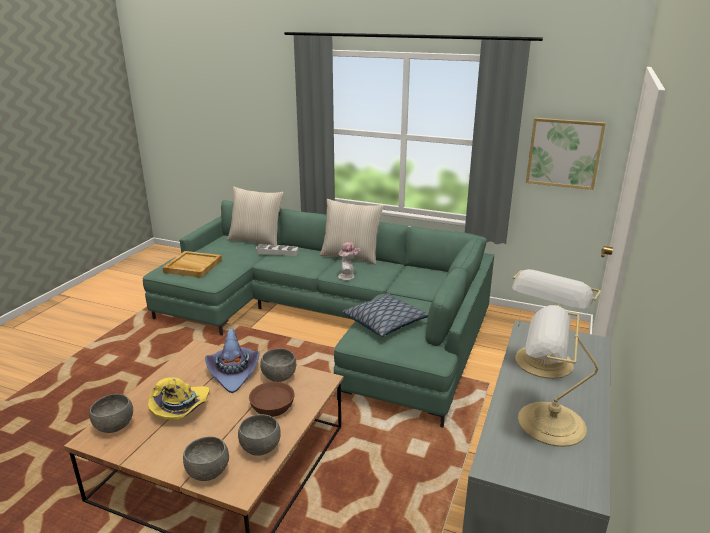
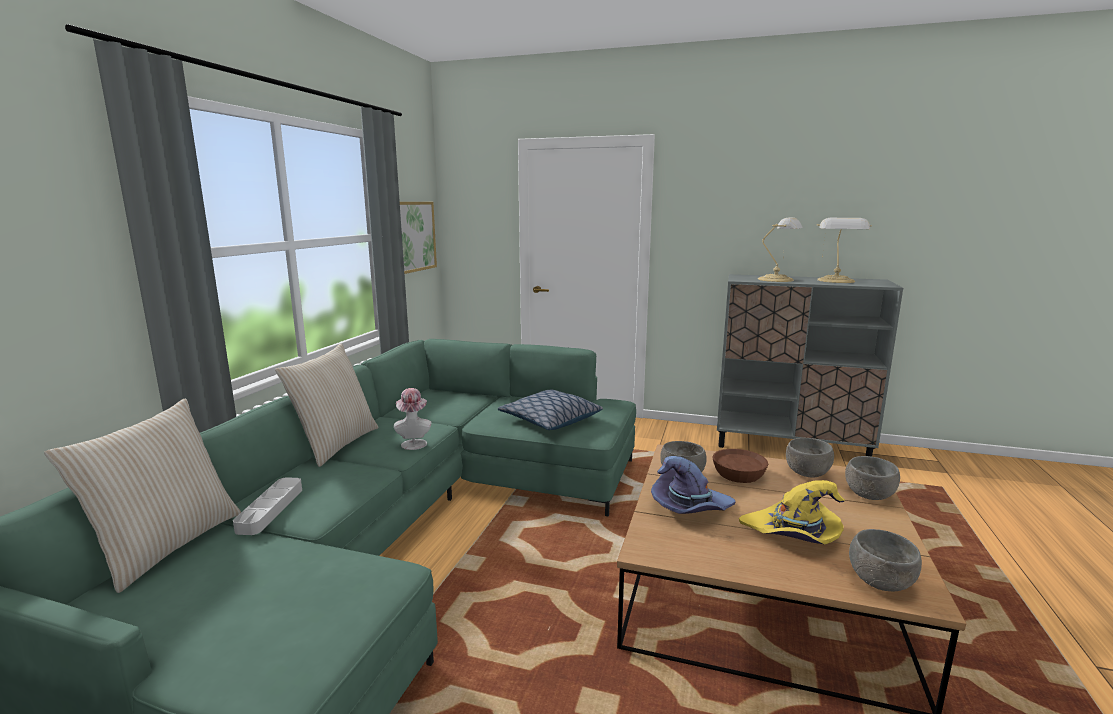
camera: 95 degrees left, 10 degrees down
(192, 266) = (285, 620): beige tray -> none

